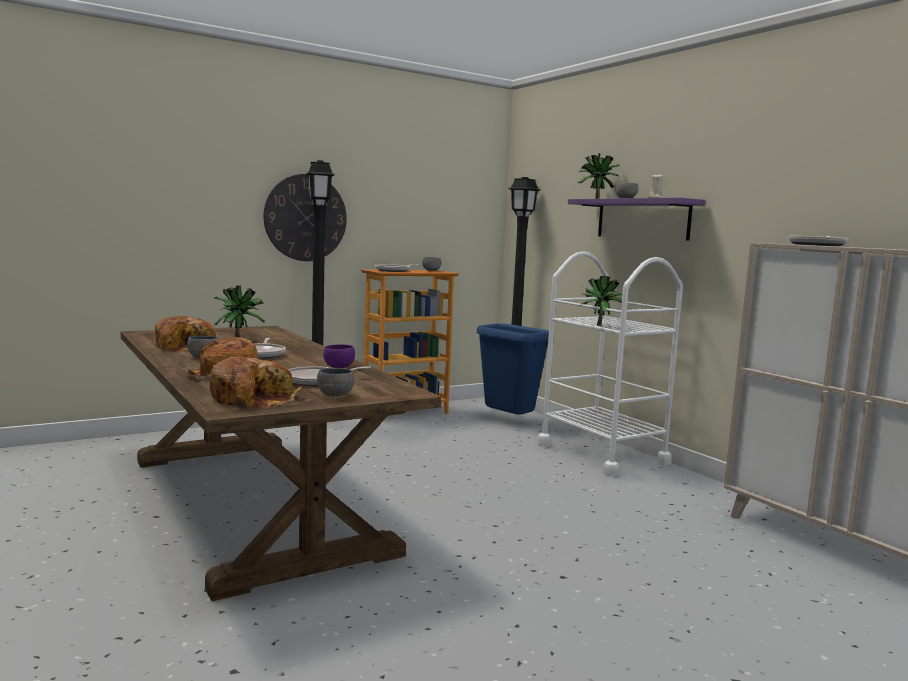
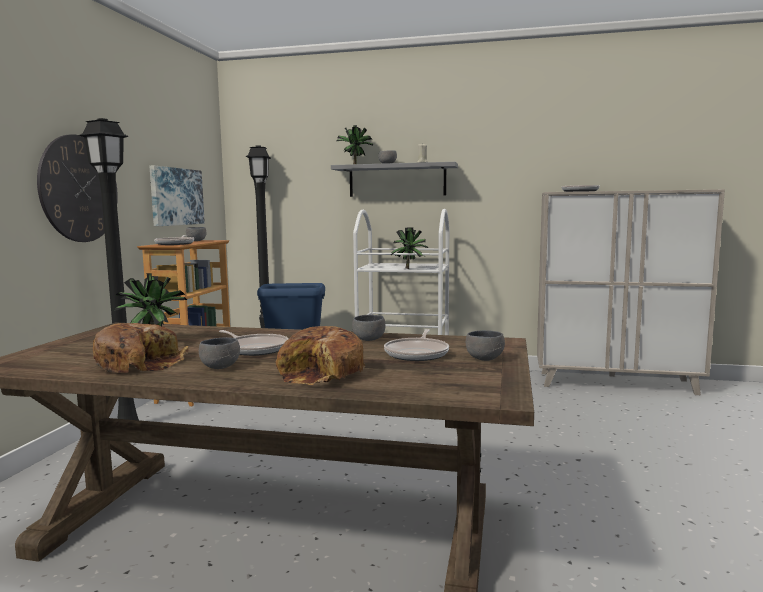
camera: 45 degrees left, 0 degrees up
(253, 398) = (461, 382): bread -> none
(337, 367) = (368, 340): purple bowl -> grey bowl
(426, 227) = (176, 196): none -> picture
(642, 219) = (397, 180): purple shelf -> grey shelf

